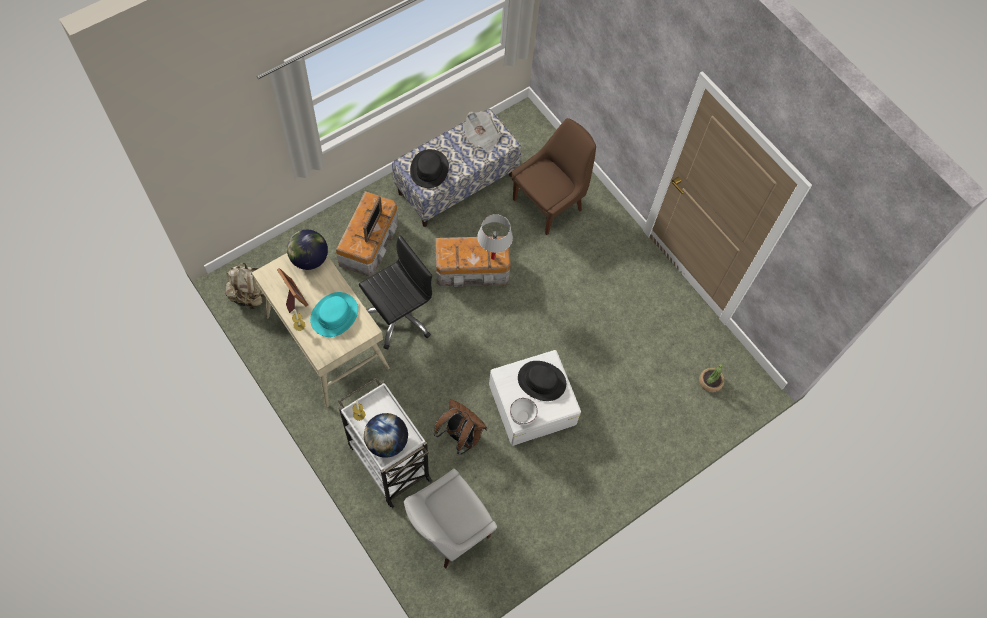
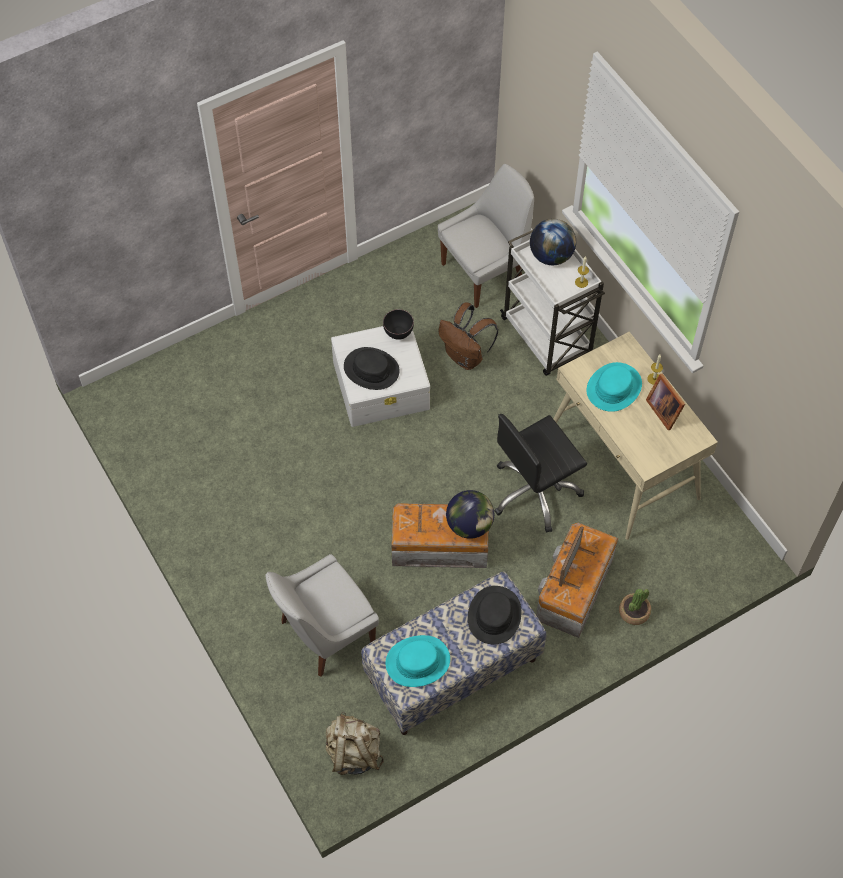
camera: 170 degrees left, 5 degrees down
(249, 295) = (724, 527): beige backpack -> beige backpack (353, 753)
(309, 259) = (648, 454): globe -> globe (469, 525)
(481, 138) = (417, 661): newspaper -> turquoise hat
(493, 257) = (414, 514): white table lamp -> none
(523, 417) = (397, 334): white bowl -> black bowl
(549, 203) = (324, 634): brown chair -> white chair
(710, 382) = (166, 397): potted plant -> potted plant (634, 612)

